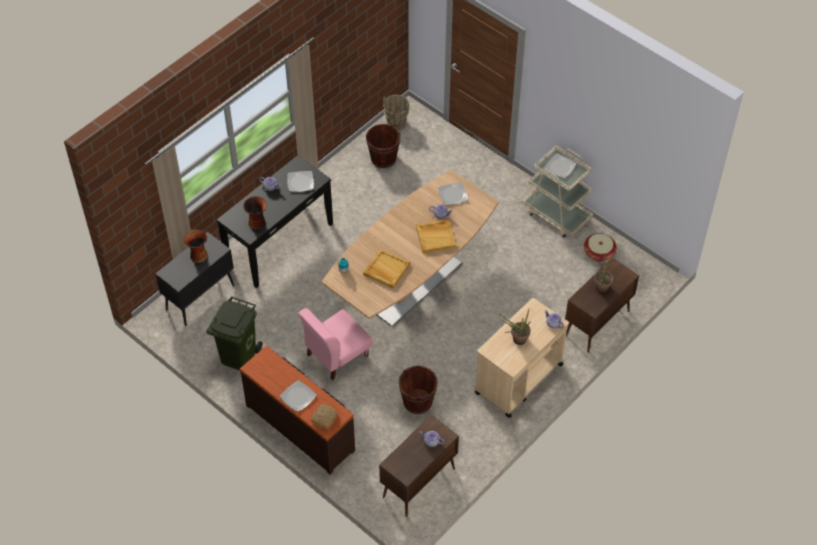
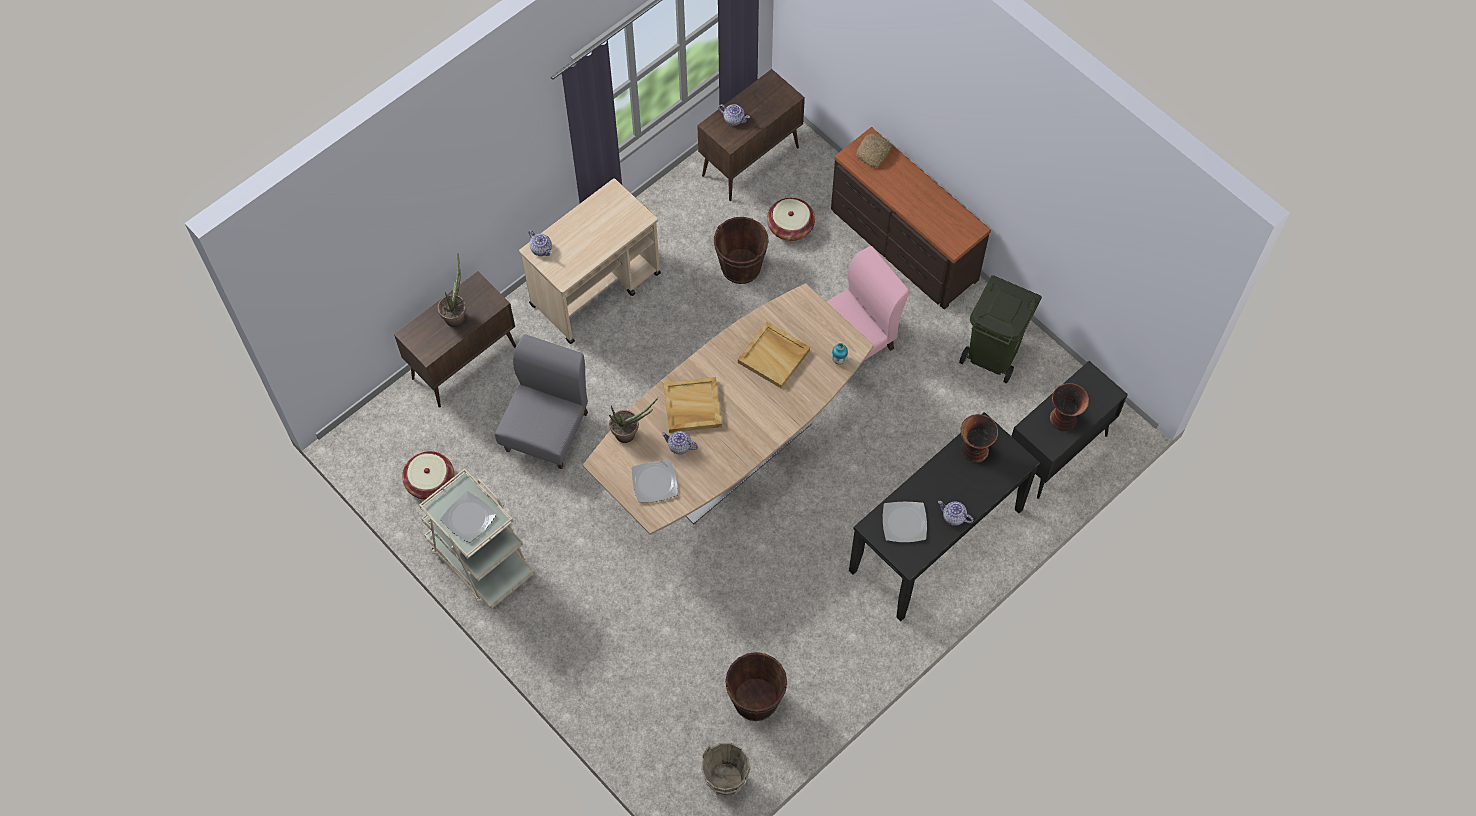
camera: 175 degrees left, 10 degrees up
(298, 396) = (908, 184): plate -> none
(384, 434) = (790, 227): none -> basket
(516, 339) = (598, 230): potted plant -> potted plant (630, 433)
(532, 286) = (547, 431): none -> grey chair

